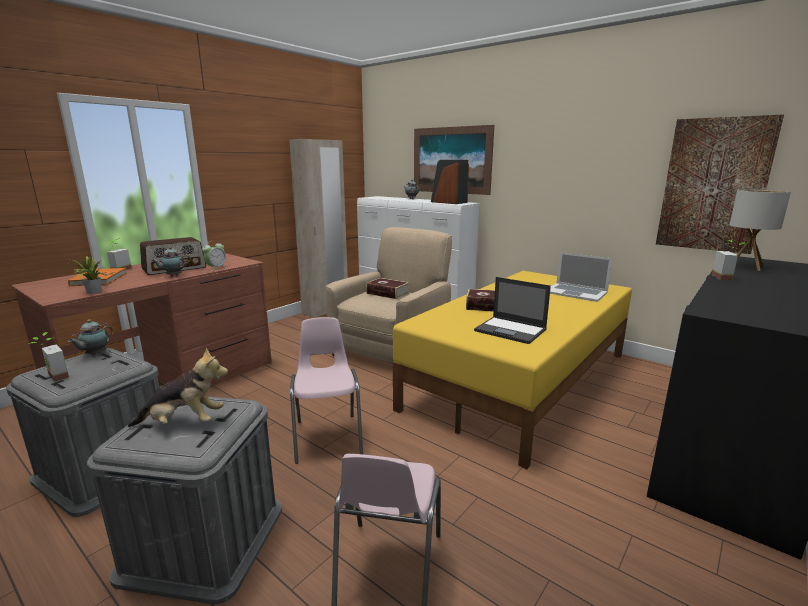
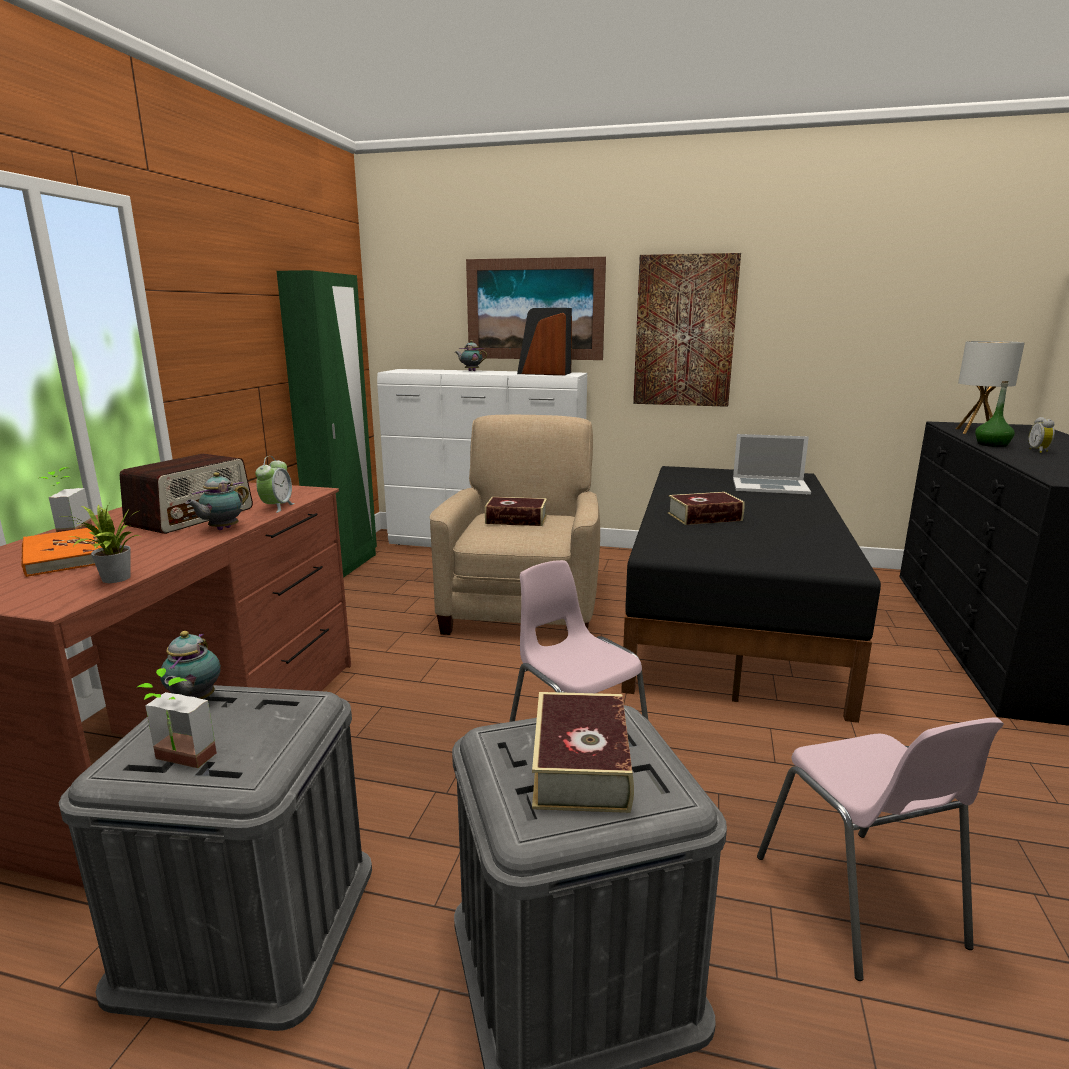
camera: 25 degrees left, 0 degrees up
(184, 423) = (581, 765): plush toy -> book
(326, 310) = (345, 566): beige wardrobe -> green wardrobe
(511, 330) = (782, 542): laptop -> none
(522, 380) = (732, 615): yellow bed -> black bed
(713, 185) = (904, 338): picture -> picture (684, 331)
(726, 277) = (992, 445): potted plant -> green bottle
(759, 287) = (1039, 451): none -> alarm clock

